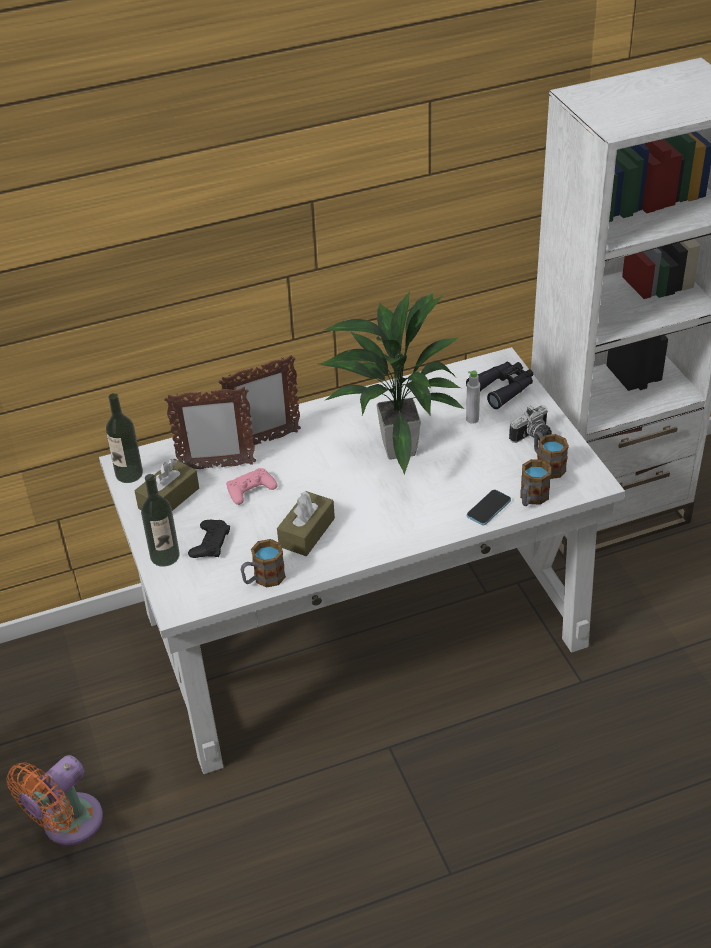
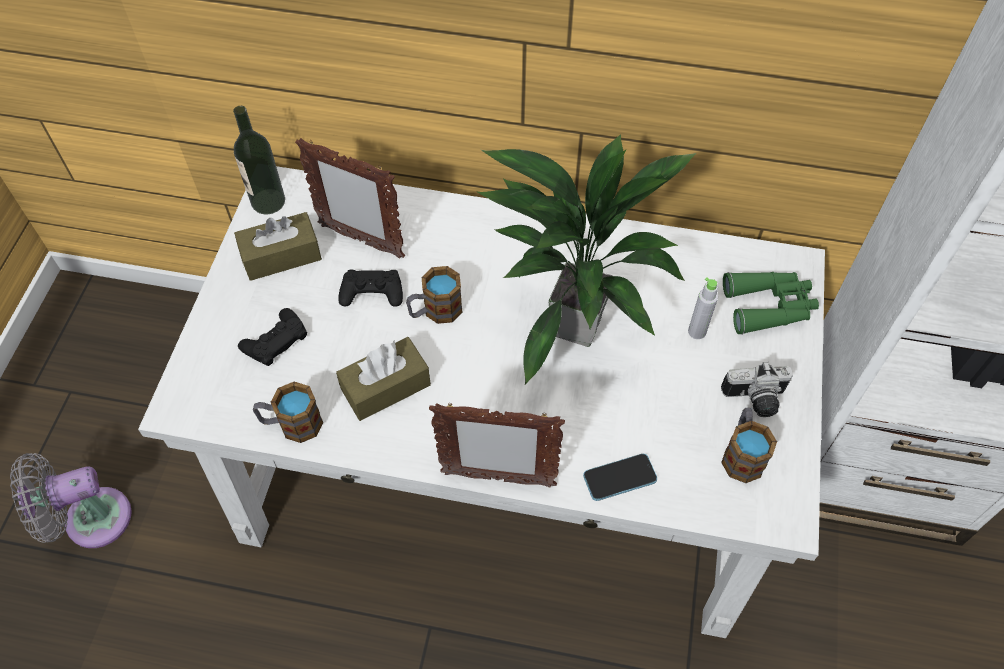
camera: 30 degrees right, 15 degrees up
(67, 824) = (90, 520): orange fan -> grey fan
(165, 556) = (218, 331): bottle -> none
(251, 490) = (372, 292): pink game controller -> black game controller
(264, 441) = (436, 234): picture frame -> picture frame (497, 479)
(503, 388) = (769, 306): black binoculars -> green binoculars
(531, 498) = (685, 494): mug -> mug (435, 311)

